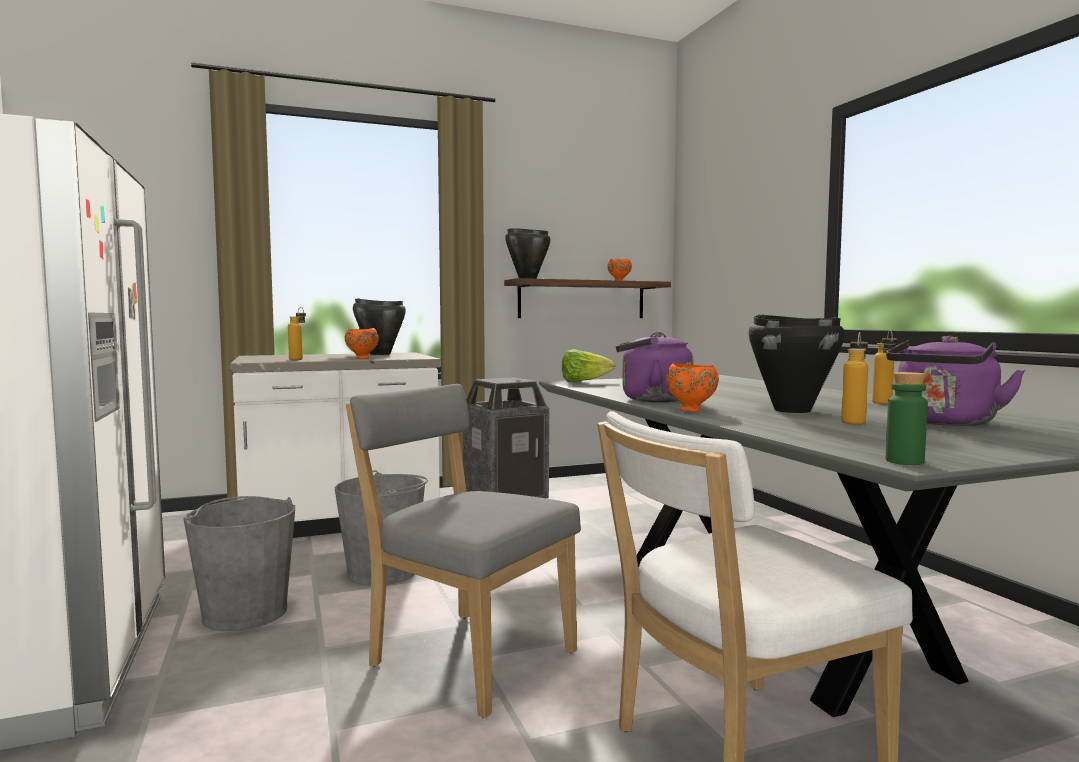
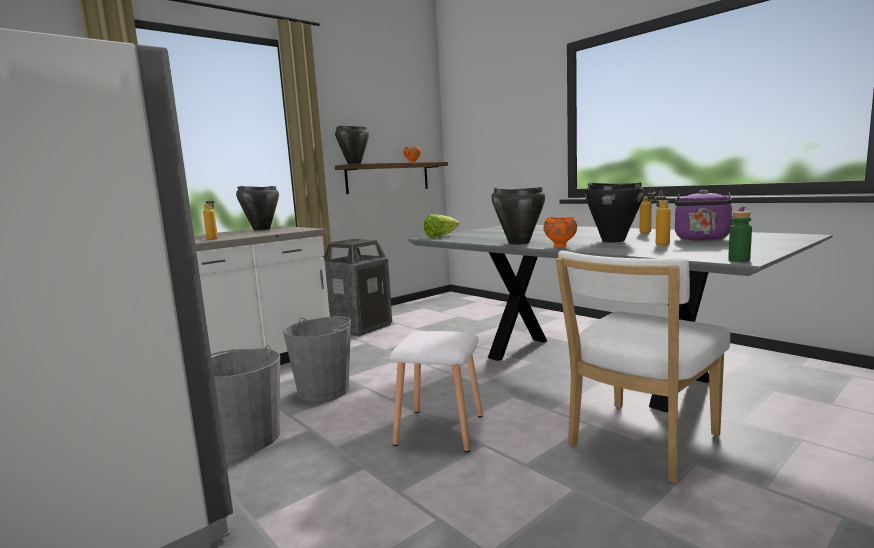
camera: 20 degrees left, 5 degrees up
(361, 358) = (262, 233): orange bowl -> none
(466, 656) = (439, 429): grey chair -> white stool
(651, 400) = (518, 243): purple kettle -> black cooking pot

